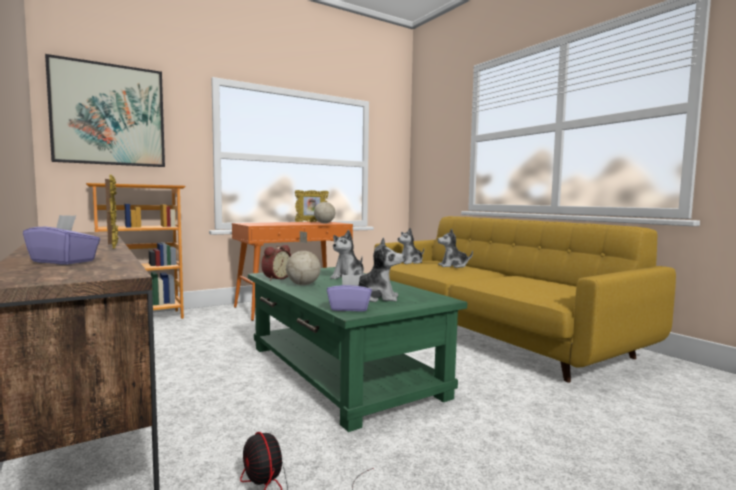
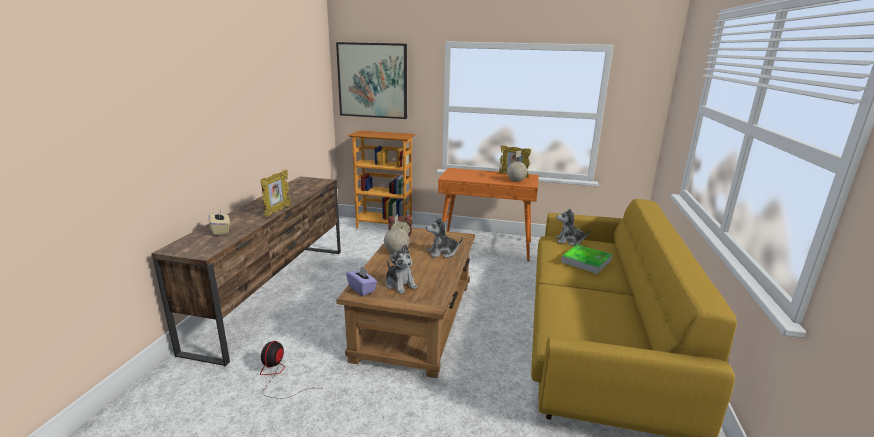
camera: 45 degrees right, 15 degrees up
(64, 261) = (221, 230): purple tissue box -> beige tissue box
(342, 370) = (416, 319): green coffee table -> brown coffee table
(453, 266) = (586, 261): plush toy -> tray

